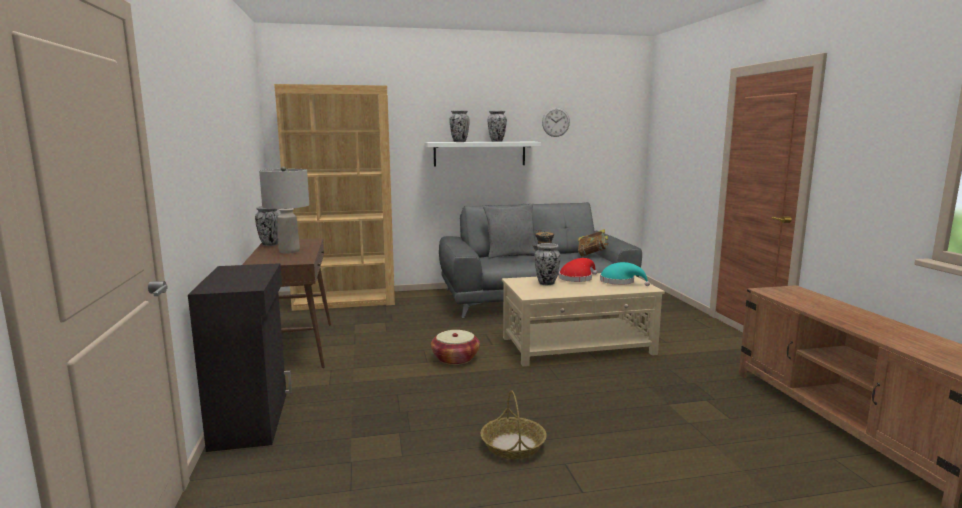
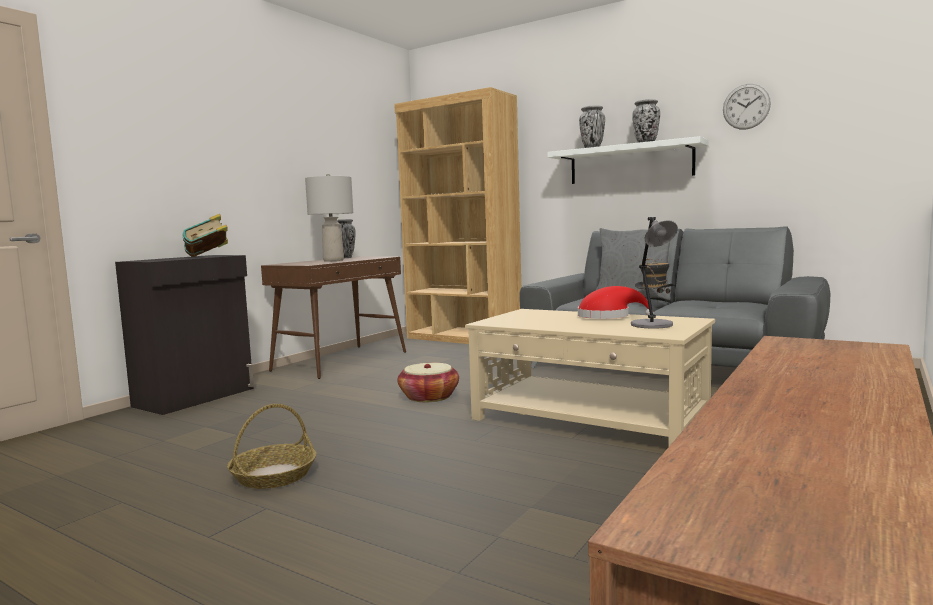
camera: 45 degrees right, 5 degrees down
(546, 283) = (550, 316): vase -> none
(592, 255) = (750, 306): book -> book (208, 256)
(620, 282) = (653, 325): turquoise hat -> grey table lamp

